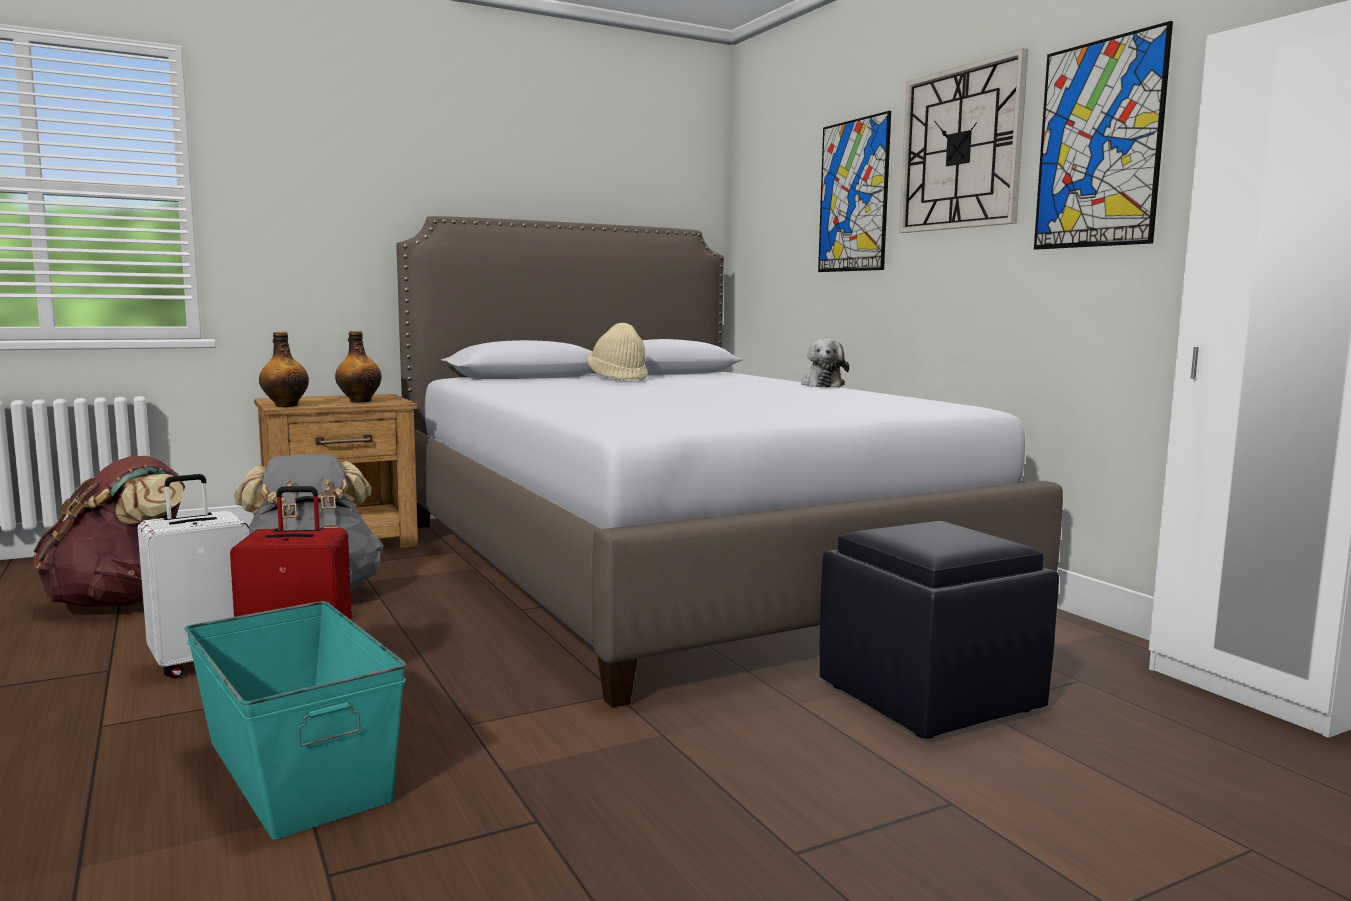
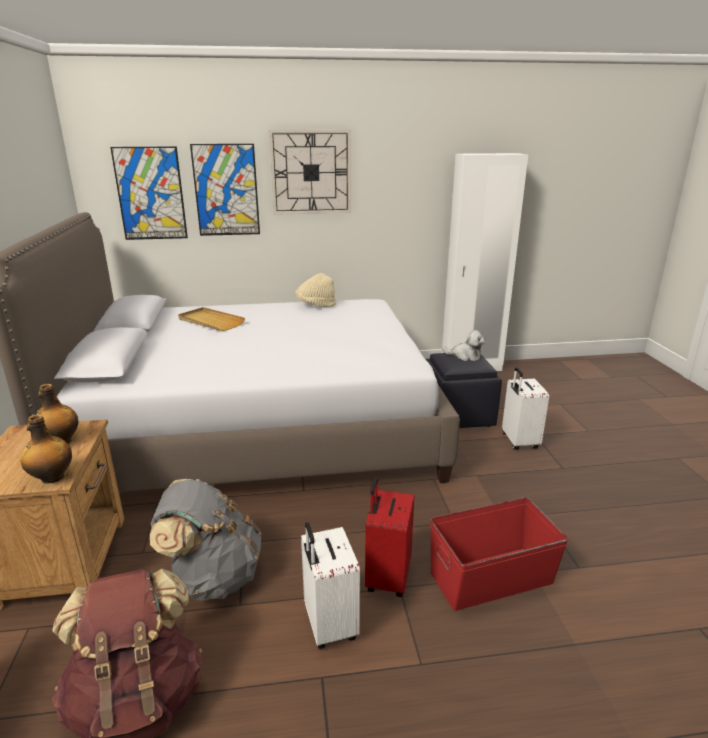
camera: 70 degrees left, 15 degrees up
(298, 768) = (490, 577): turquoise storage box -> red storage box
(618, 378) = (167, 340): beige hat -> beige hat (315, 305)
(709, 380) = (210, 322): none -> beige tray
(822, 385) = (260, 304): plush toy -> plush toy (465, 356)
(880, 780) = (518, 442): none -> white suitcase
(1099, 144) = (391, 181): picture -> picture (150, 194)

